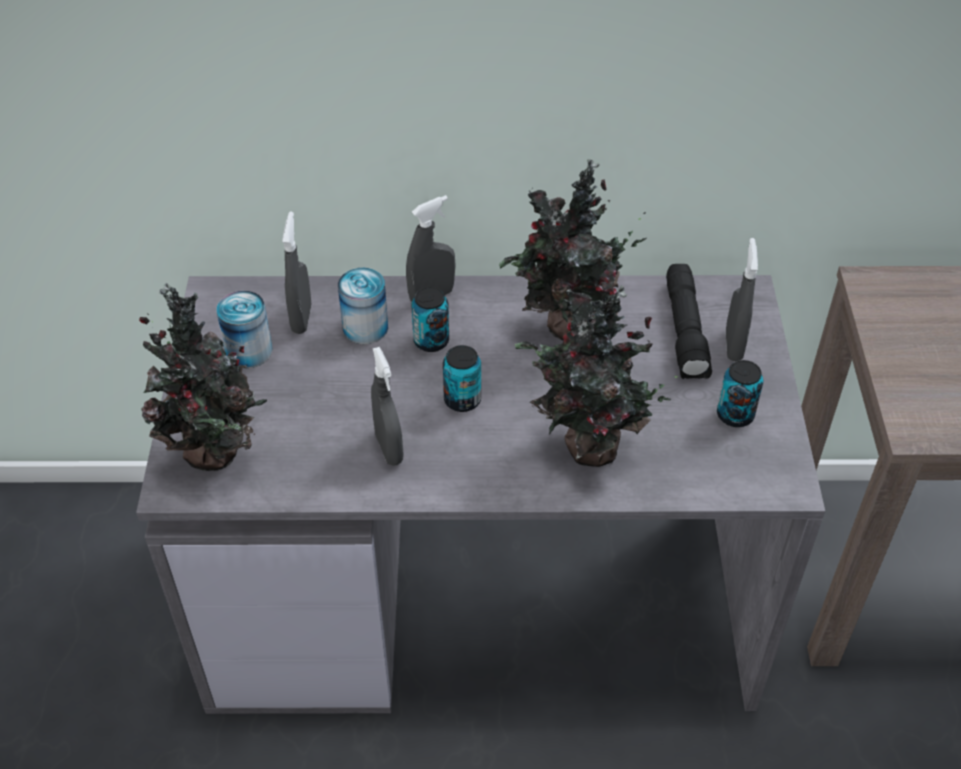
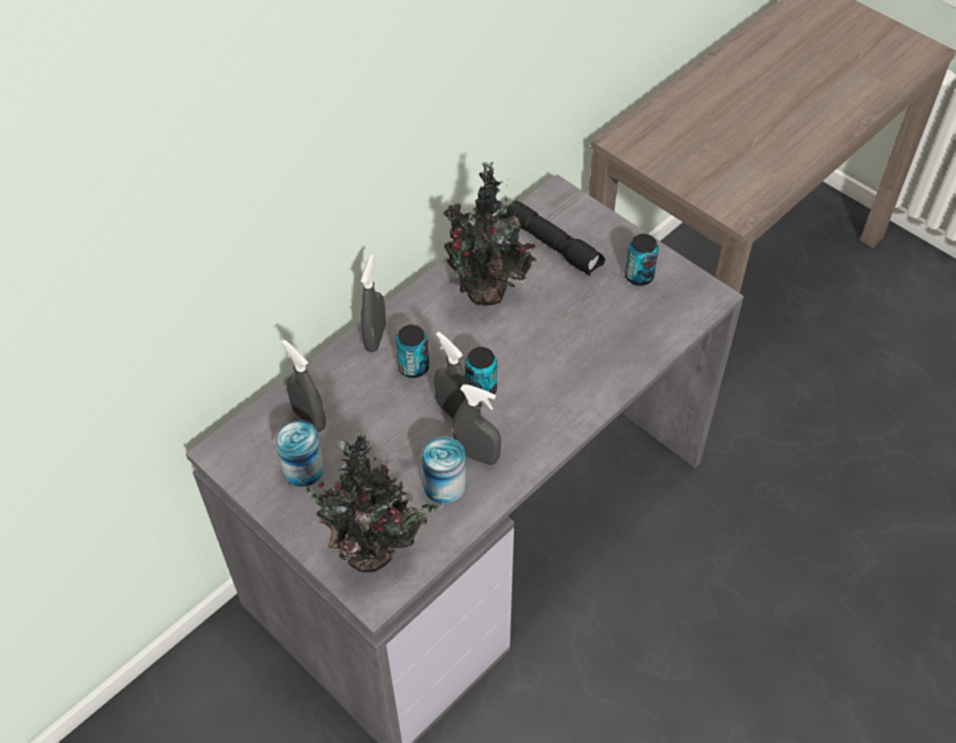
camera: 45 degrees left, 5 degrees up
(365, 327) = (360, 391): can -> can (444, 485)
(587, 449) = (587, 361): potted plant -> none
(733, 346) = (589, 234): grey spray bottle -> grey spray bottle (453, 411)

